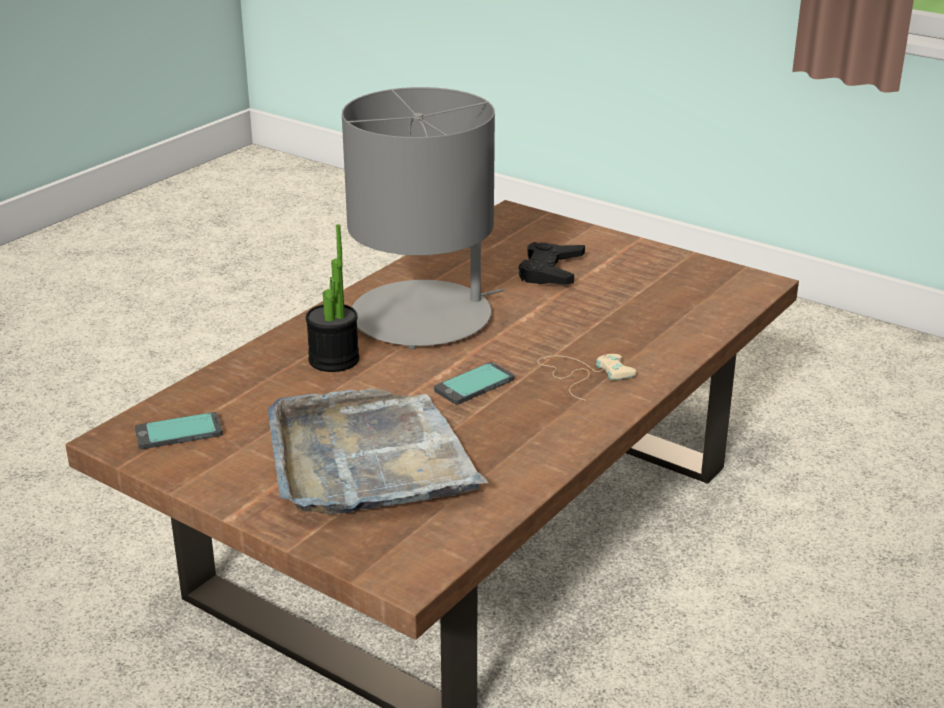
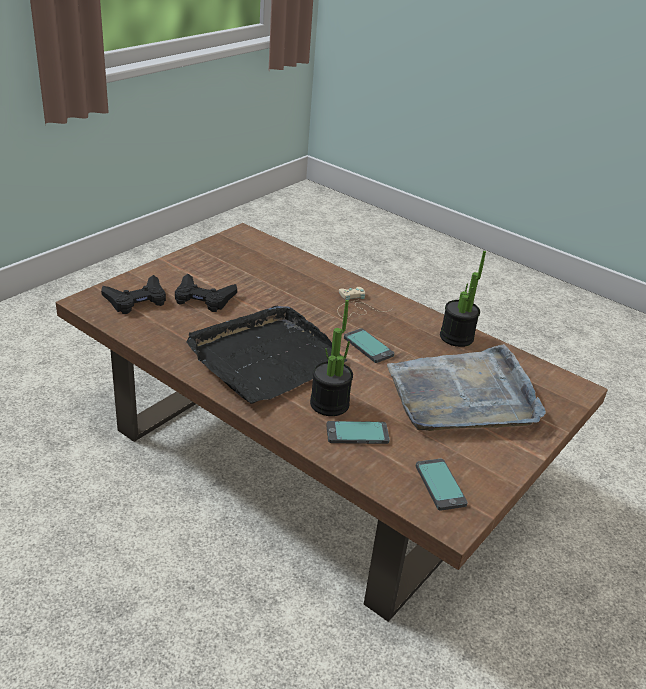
camera: 90 degrees left, 5 degrees up
(275, 378) = (357, 434): none -> phone
(423, 316) = (265, 358): grey table lamp -> black tray
(527, 236) = (136, 300): none -> black game controller
(527, 461) = (456, 337): none -> potted plant

